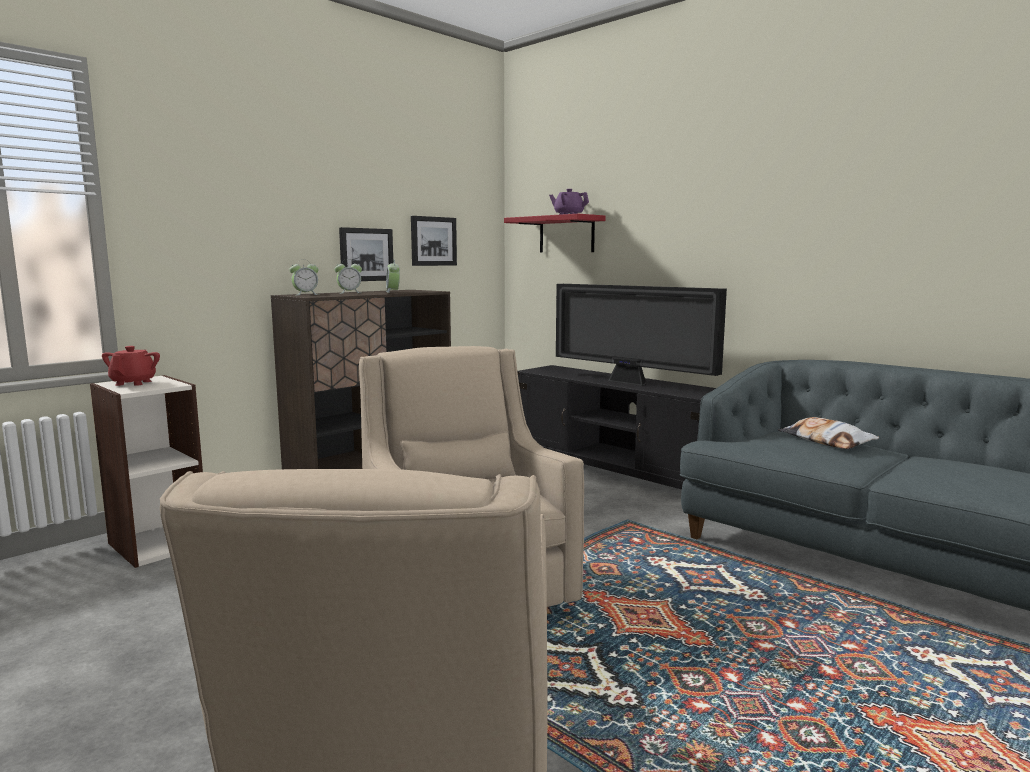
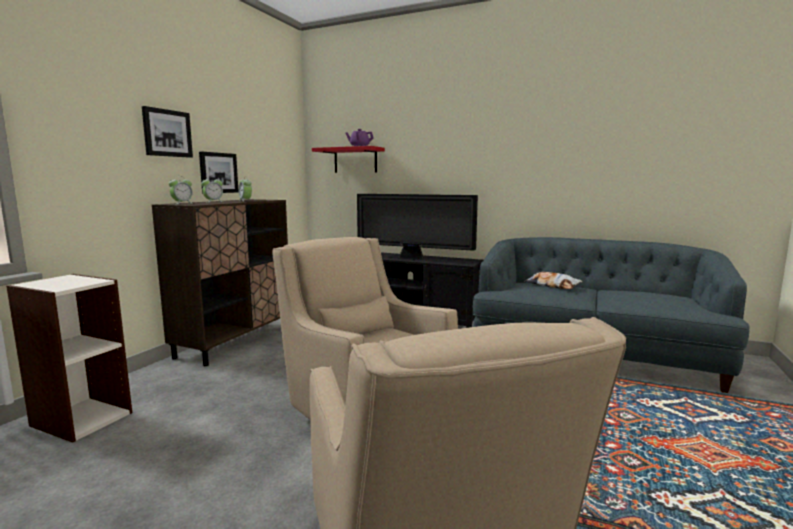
camera: 20 degrees left, 0 degrees up
(134, 383) = (53, 282): red teapot -> none
(433, 241) = (262, 163): picture -> picture (167, 133)

